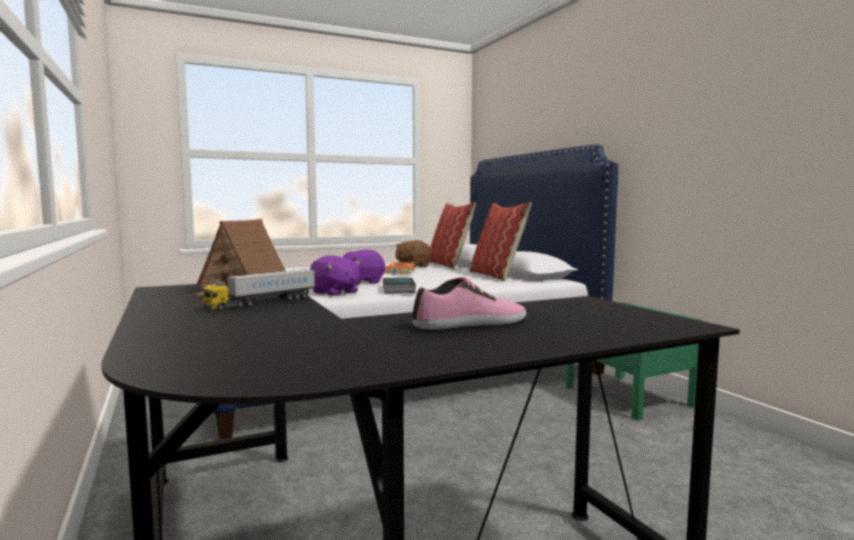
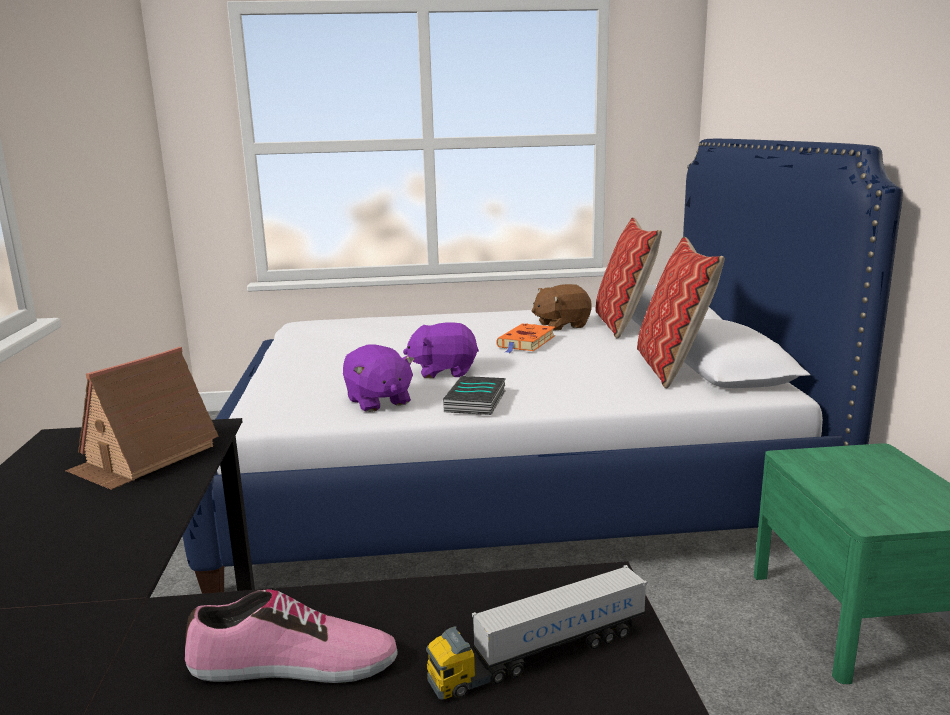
camera: 20 degrees right, 10 degrees up
(262, 303) = (114, 515): toy truck -> toy truck (540, 655)

